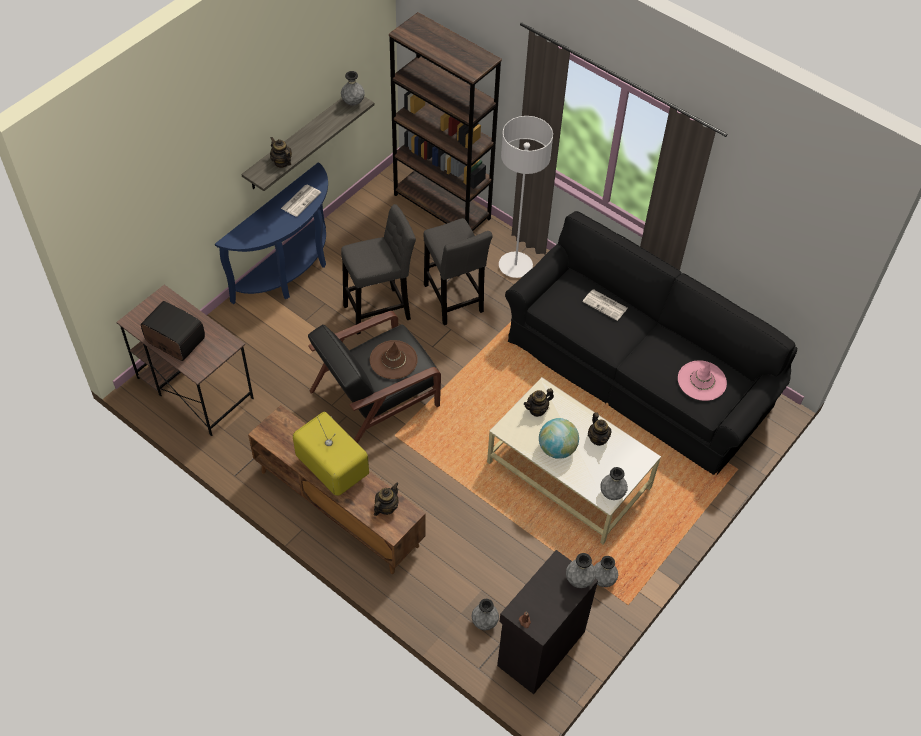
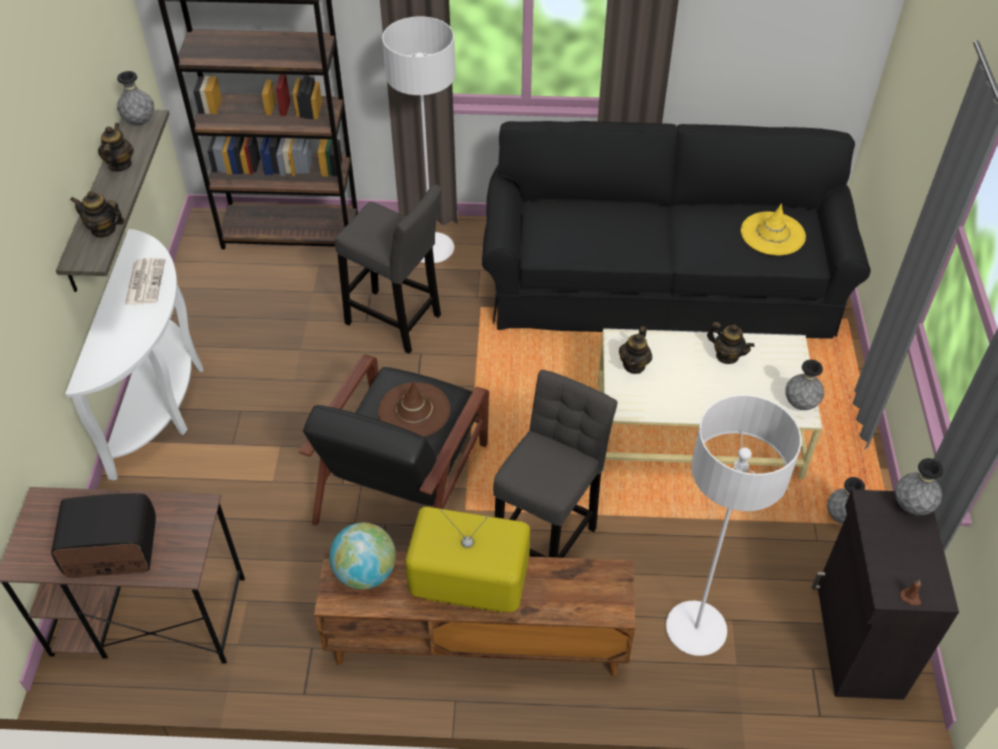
camera: 35 degrees left, 5 degrees down
(290, 272) = (162, 400): blue console table -> white console table
(380, 310) = (318, 380): grey stool -> grey stool (547, 541)
(386, 507) = (580, 586): teapot -> teapot (119, 165)
(456, 581) = (695, 629): none -> white floor lamp
(484, 622) = (772, 656): grey vase -> none
(557, 449) = (696, 393): globe -> globe (365, 573)
(605, 305) = (602, 215): newspaper -> none
(701, 381) = (772, 234): pink hat -> yellow hat

